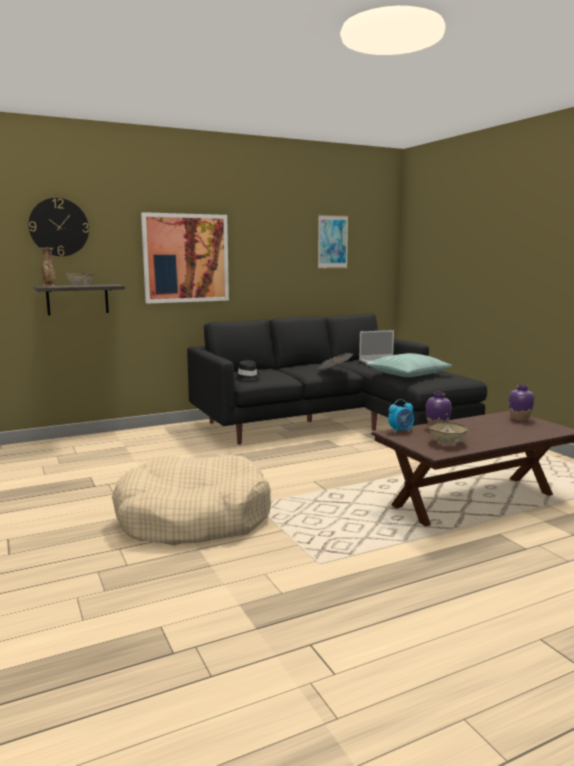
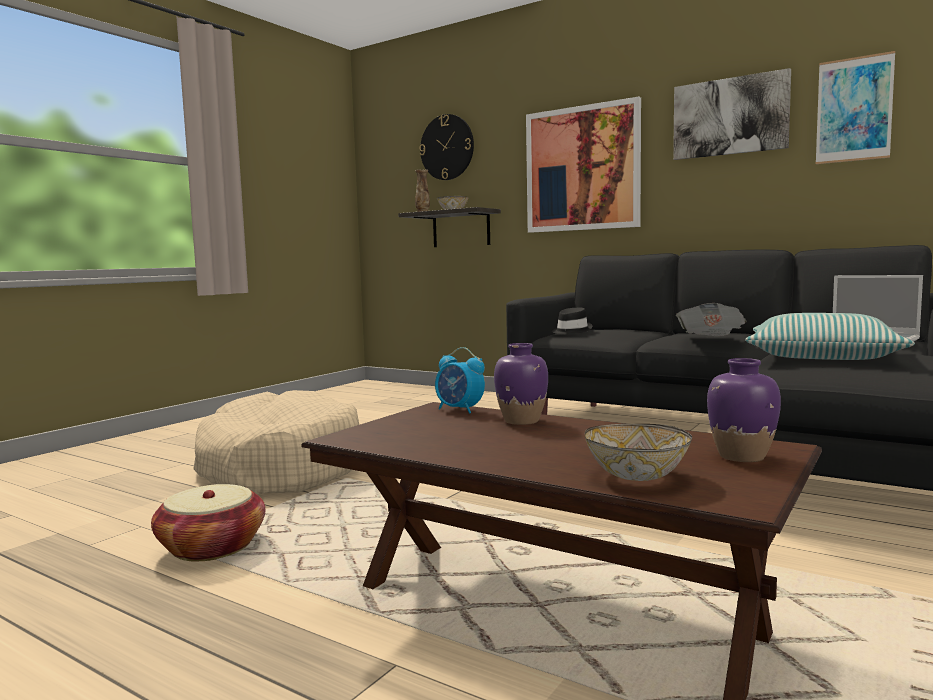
camera: 60 degrees right, 5 degrees down
(277, 236) = (730, 117): none -> picture
(332, 555) = (212, 547): none -> basket
(447, 442) = (429, 435): bowl -> bowl (638, 476)

